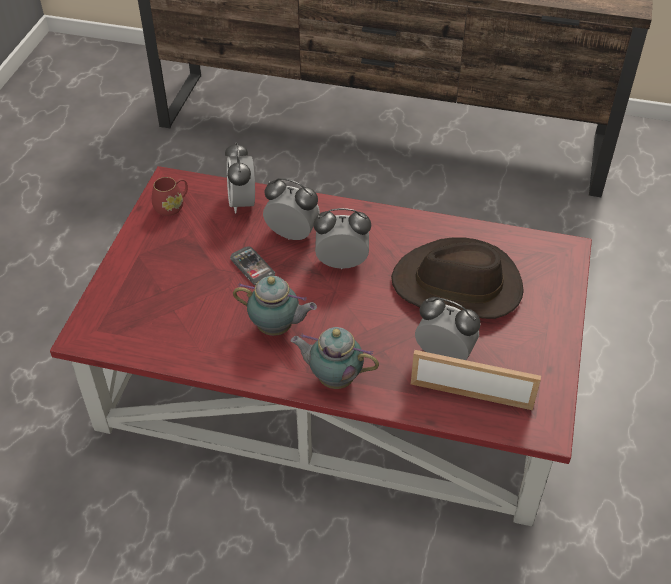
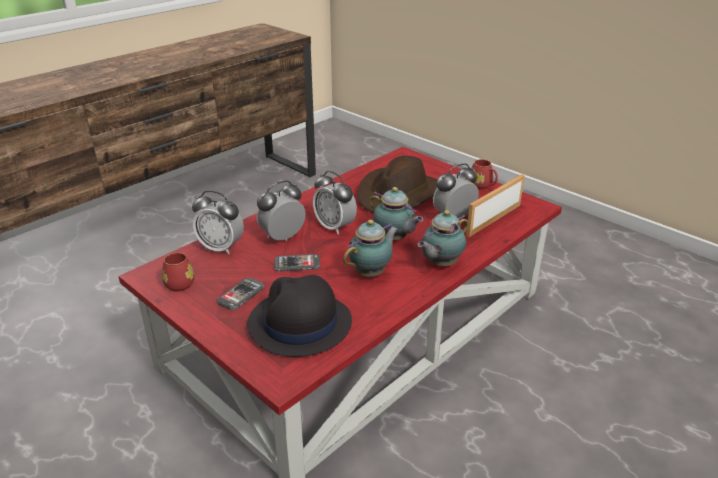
camera: 60 degrees left, 15 degrees down
(161, 312) = (299, 324): none -> black hat
(179, 254) = (241, 295): none -> phone
(342, 263) = (335, 227): alarm clock -> alarm clock turned 75 degrees counterclockwise
(355, 320) = (394, 239): none -> teapot
(552, 355) = (482, 186): none -> red mug

